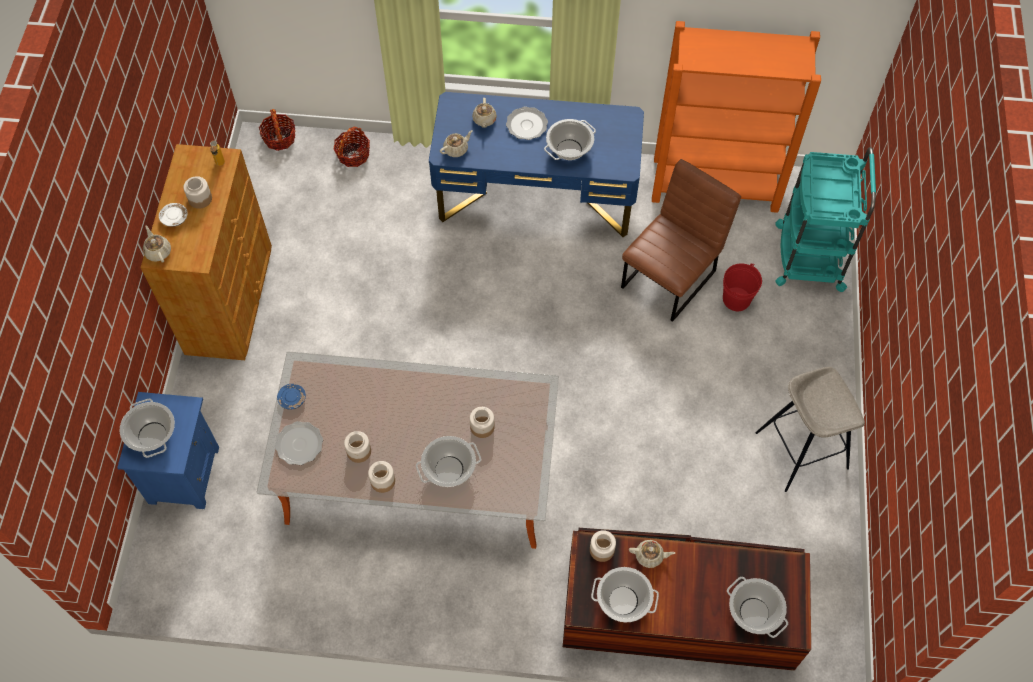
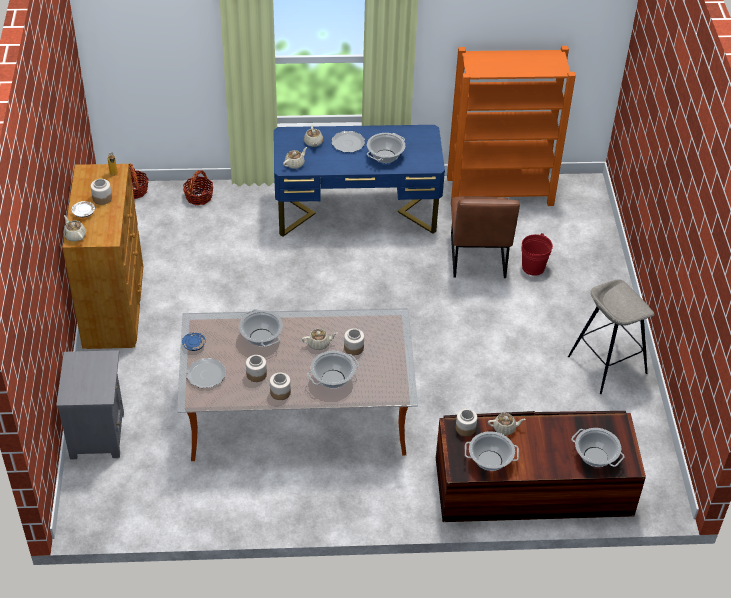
camera: 10 degrees left, 15 degrees down
(152, 435) = (81, 380): cooking pot -> cooking pot (261, 337)
(186, 474) = (99, 434): blue nightstand -> grey nightstand
(441, 416) = (319, 344): none -> beige teapot
(671, 277) = (477, 257): brown chair -> brown chair turned 150 degrees clockwise
(808, 256) = (584, 233): turquoise cart -> none

